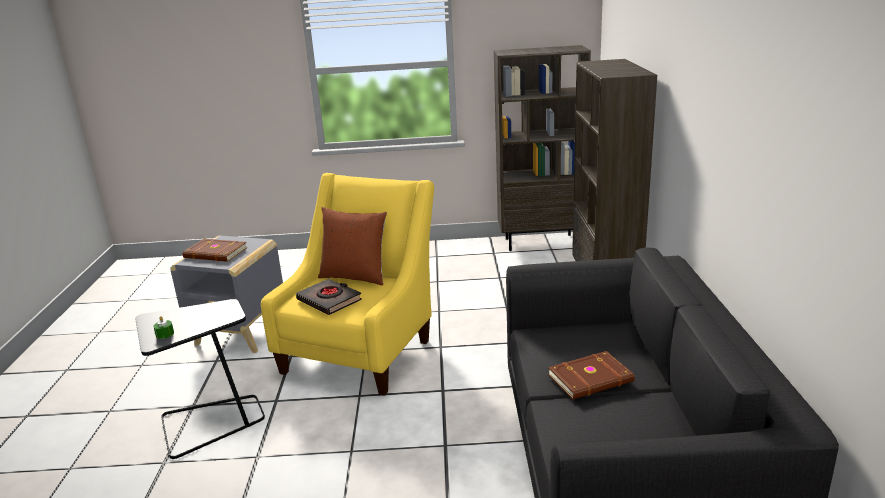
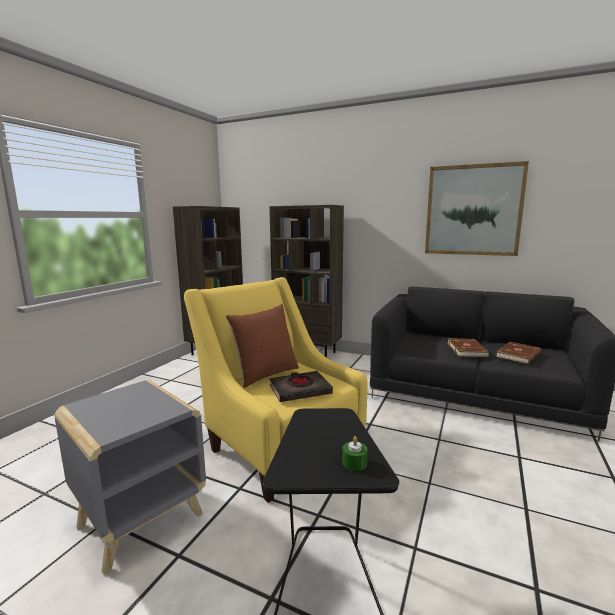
camera: 65 degrees left, 10 degrees down
(215, 253) = (123, 413): brown book -> brown book (519, 355)
(756, 137) = (473, 210): none -> picture

